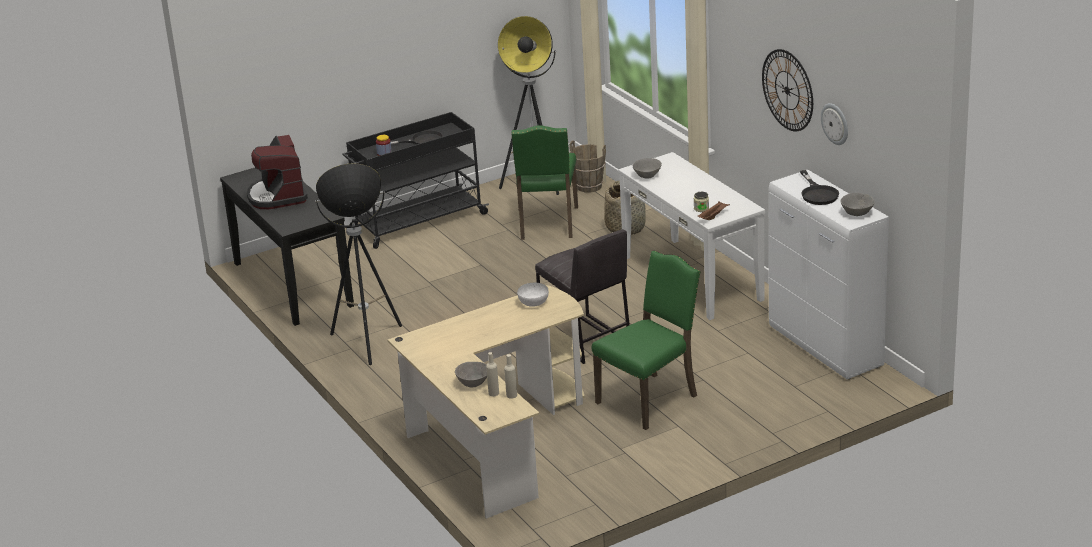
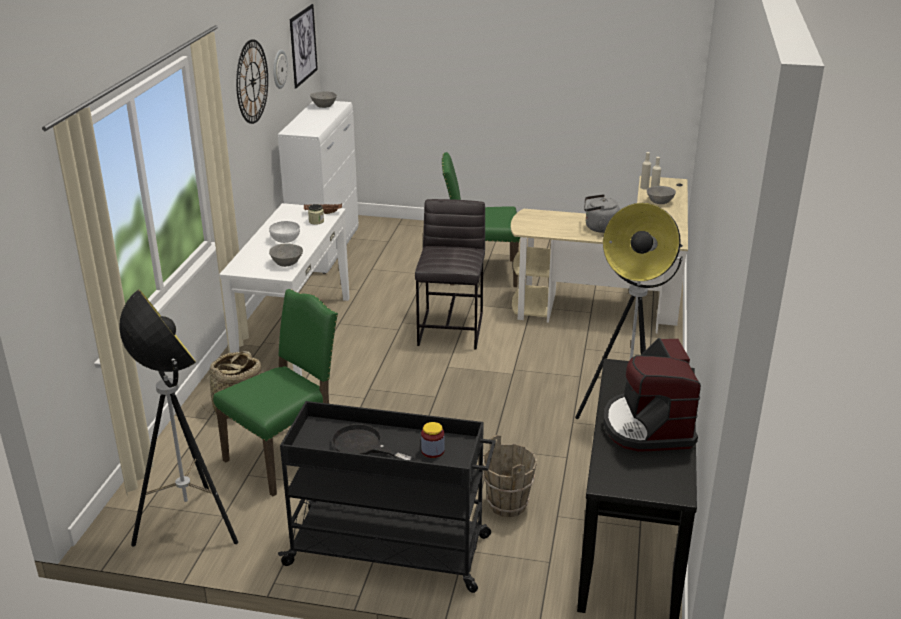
camera: 140 degrees left, 0 degrees up
(278, 196) = (647, 426): coffee machine -> coffee machine turned 150 degrees clockwise
(488, 324) = (599, 228): none -> grey kettle
(534, 302) = (543, 227): white bowl -> white bowl (285, 239)
(589, 187) = (164, 481): brown bucket -> brown bucket (508, 505)
(817, 193) = (313, 121): black frying pan -> none
(890, 149) = (303, 45): none -> picture

